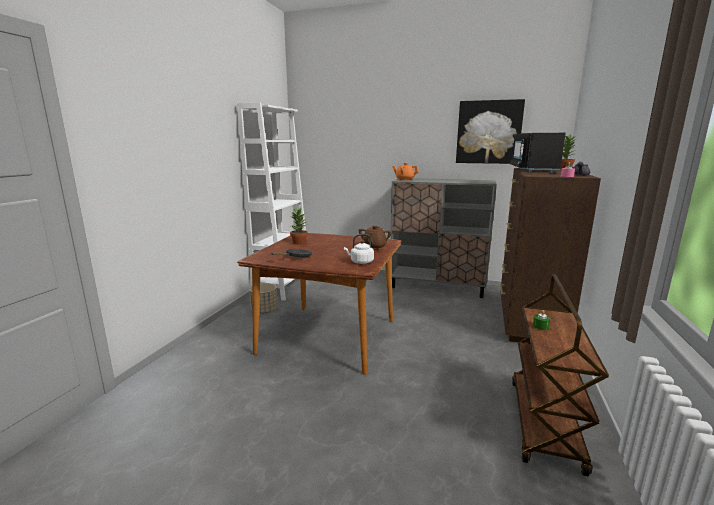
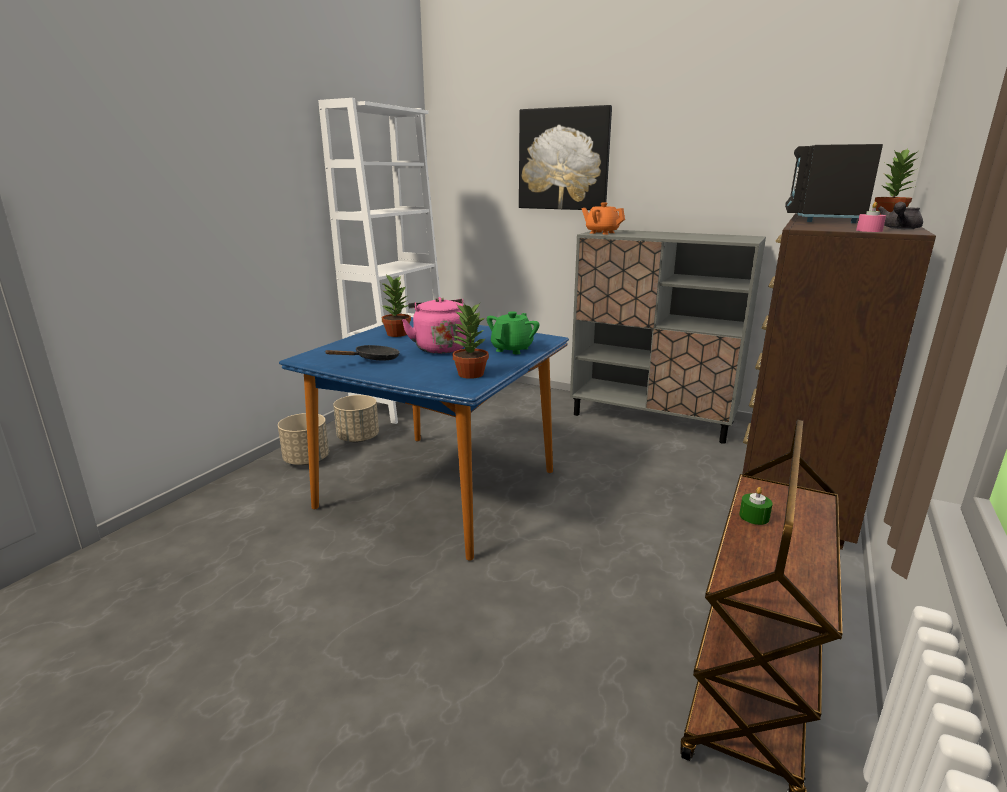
camera: 10 degrees right, 5 degrees up
(236, 326) = (307, 460): none -> beige planter
(329, 336) = (440, 489): brown dining table -> blue dining table
(331, 249) = (439, 348): none -> pink kettle
(360, 262) = (470, 374): white kettle -> potted plant
(374, 247) = (512, 349): brown teapot -> green teapot
(488, 132) = (759, 147): picture -> picture (564, 159)

